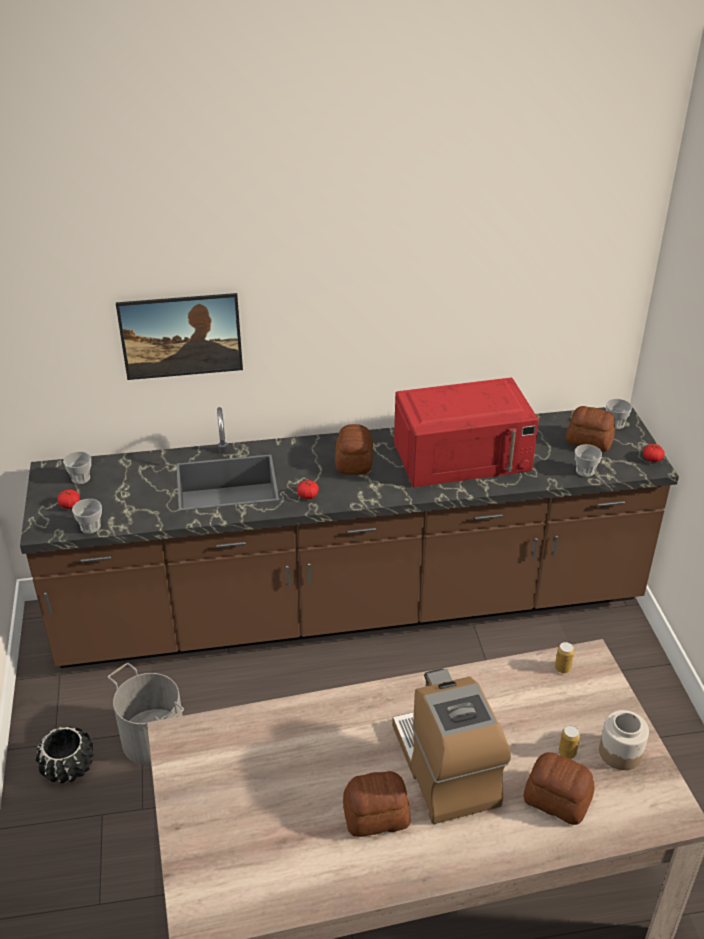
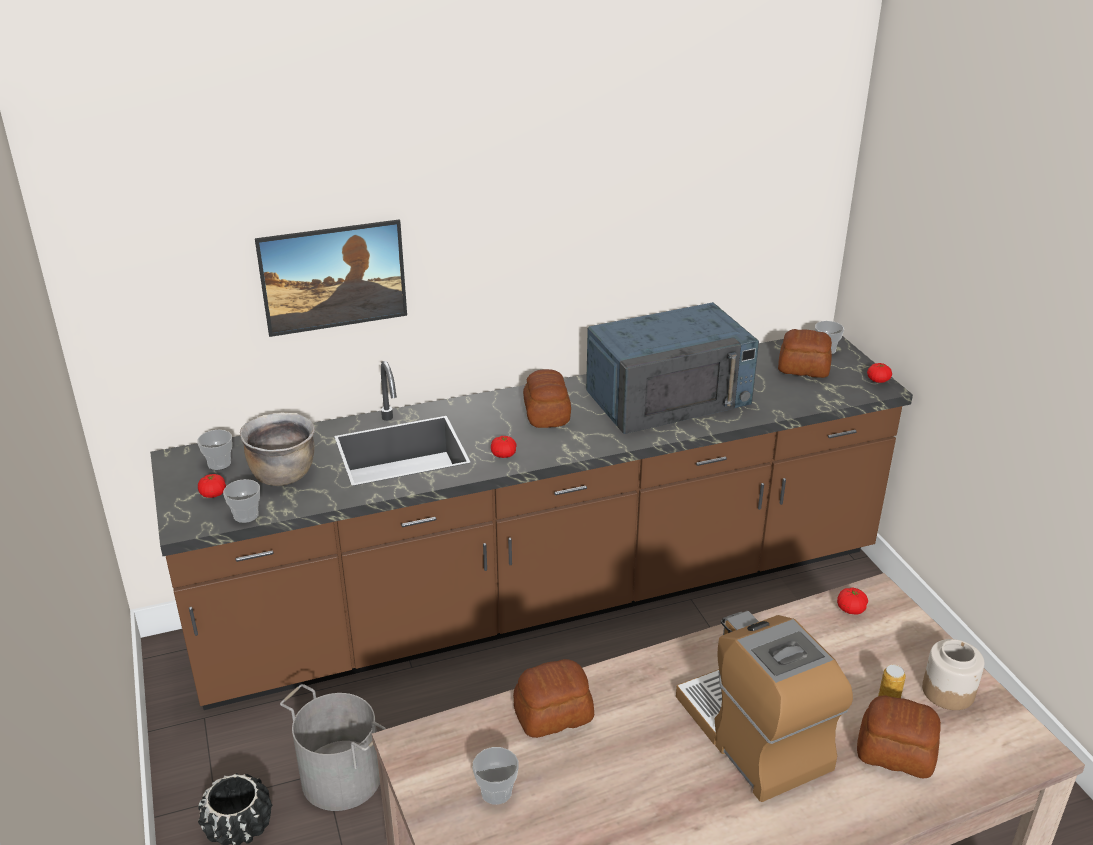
camera: 10 degrees left, 5 degrees down
(127, 494) = (283, 474): none -> brown cooking pot
(375, 815) = (688, 802): bread -> bread (552, 714)
(463, 455) = (669, 396): red microwave -> blue microwave
(562, 668) = (851, 609): can -> tomato
(585, 471) = (810, 399): cup -> cup (496, 792)

